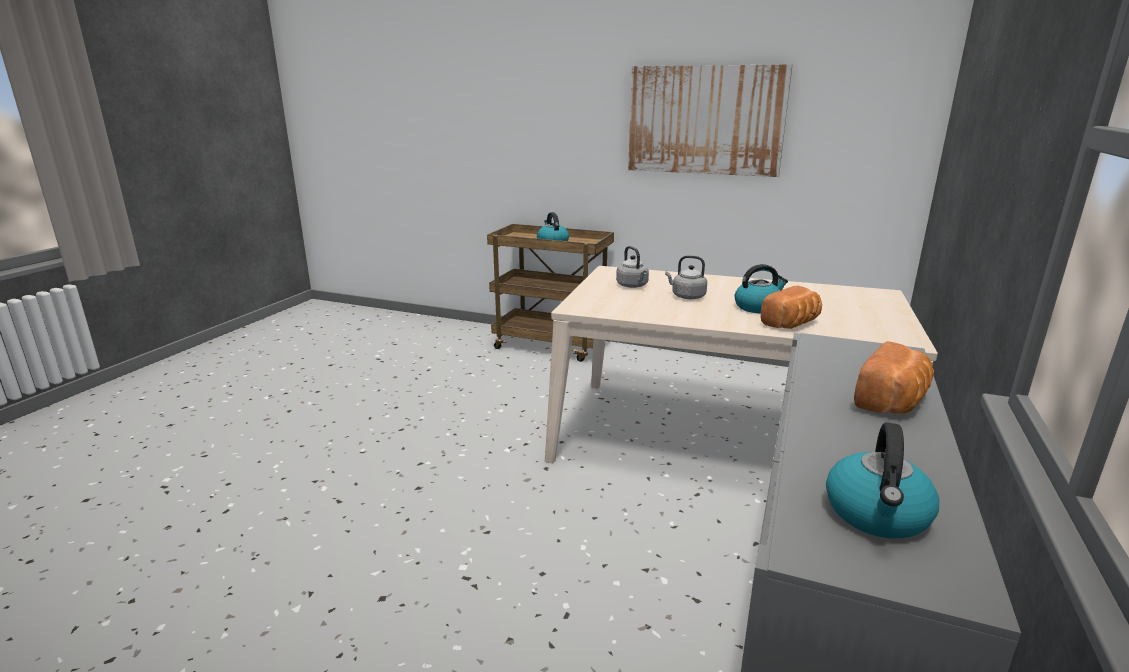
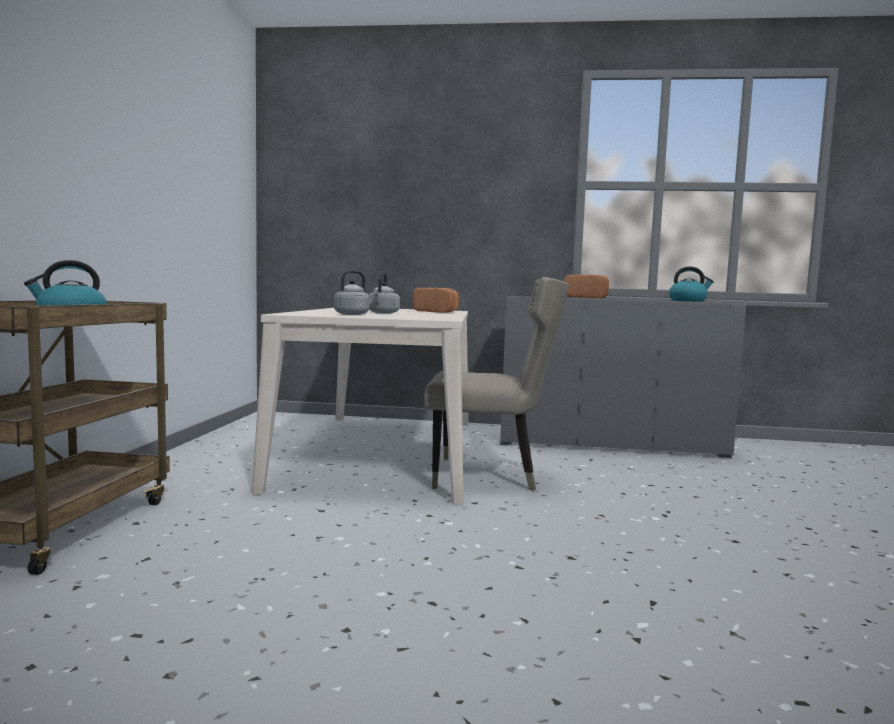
camera: 105 degrees left, 15 degrees down
(623, 491) = (489, 476): none -> beige chair
(705, 120) = (146, 151): picture -> none
(758, 307) = (403, 311): kettle -> none

